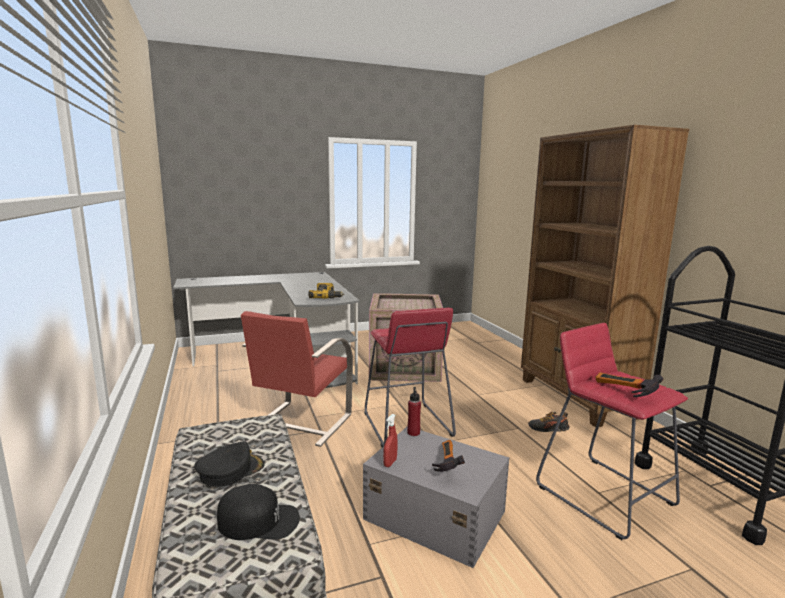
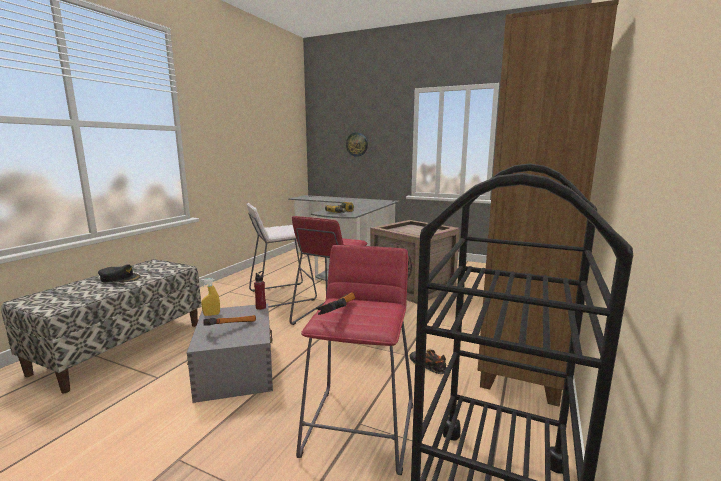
camera: 45 degrees right, 0 degrees up
(252, 203) = (357, 144): none -> wall clock
(259, 520) = (75, 297): black cap -> none
(300, 423) = (282, 295): red chair -> white stool
(390, 463) = (211, 314): red spray bottle -> yellow spray bottle

